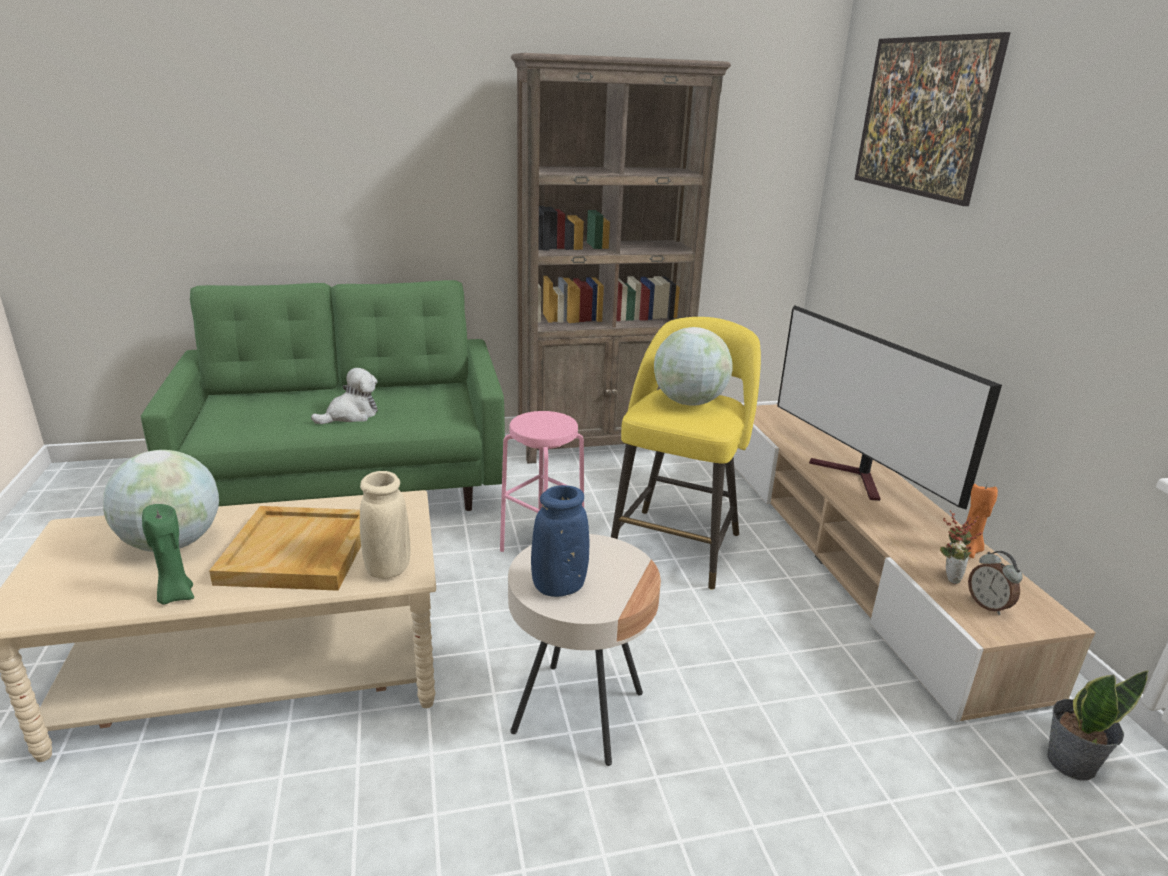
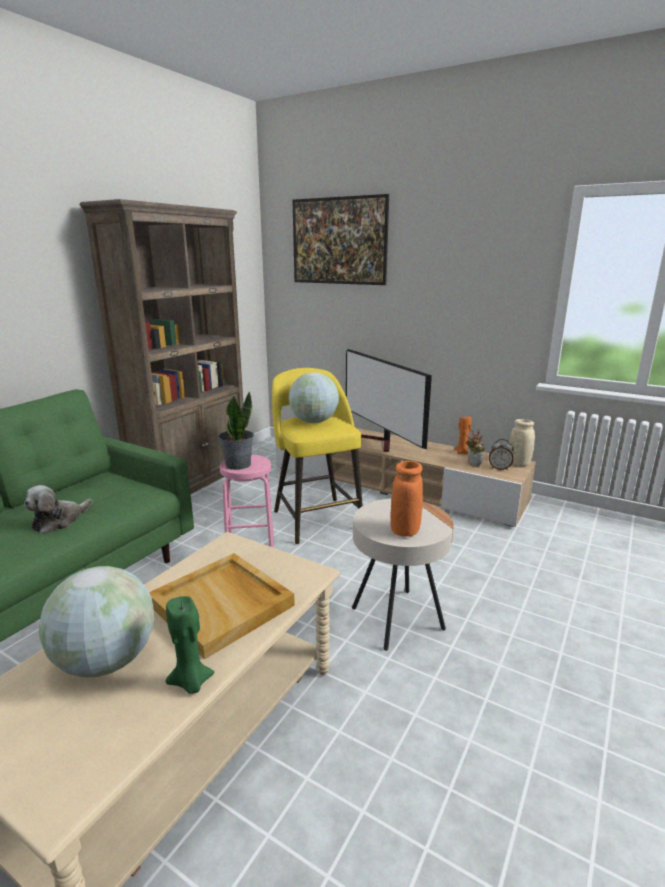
camera: 45 degrees left, 5 degrees down
(351, 415) = (59, 521): plush toy -> plush toy turned 150 degrees counterclockwise
(388, 569) = (298, 578): beige vase -> beige vase (518, 463)
(559, 587) = (405, 531): blue vase -> orange vase
(856, 478) = (381, 442): television -> television turned 45 degrees clockwise
(1070, 762) = (555, 520): potted plant -> potted plant (237, 464)

